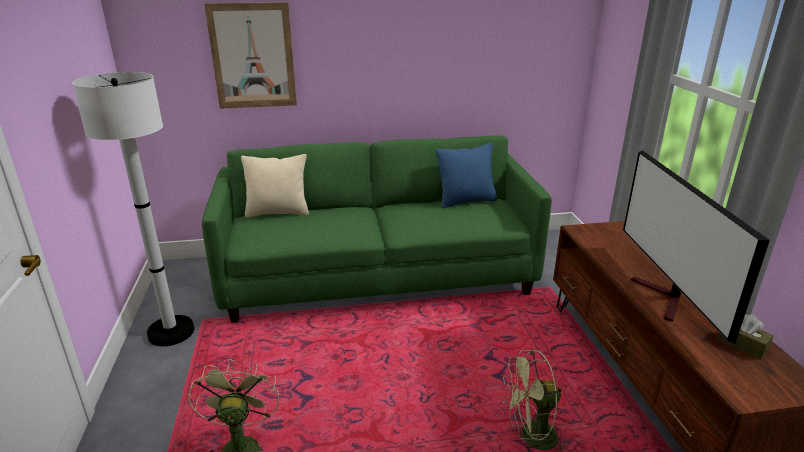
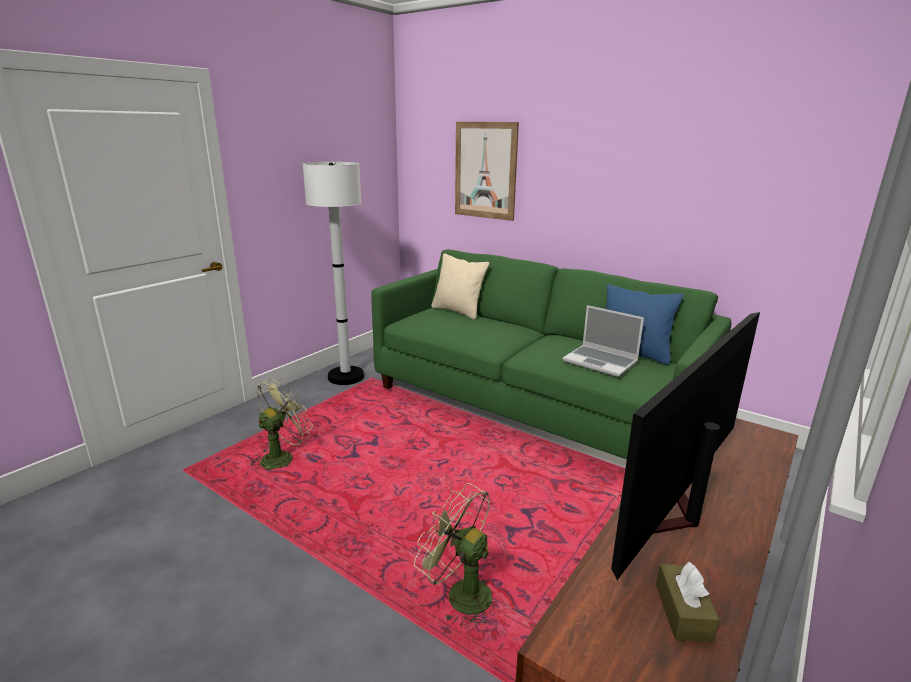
camera: 45 degrees right, 5 degrees down
(461, 216) = (601, 362): none -> laptop

